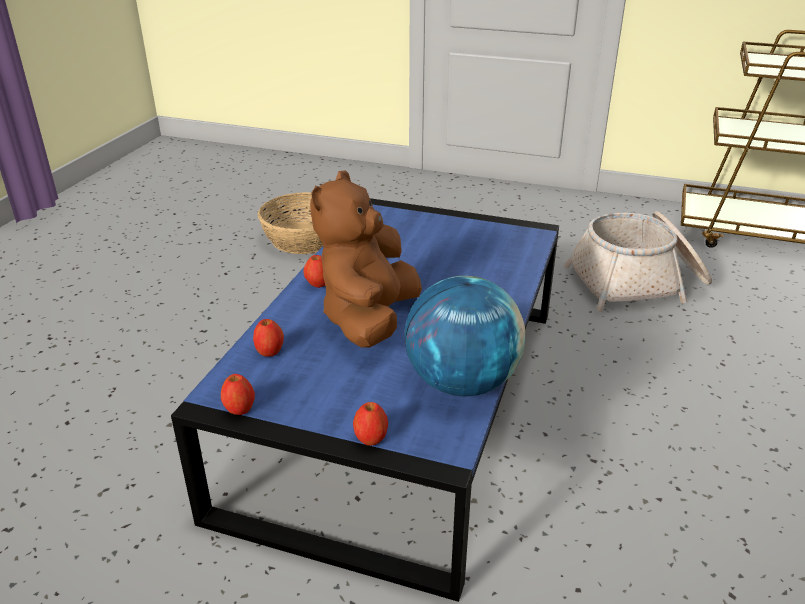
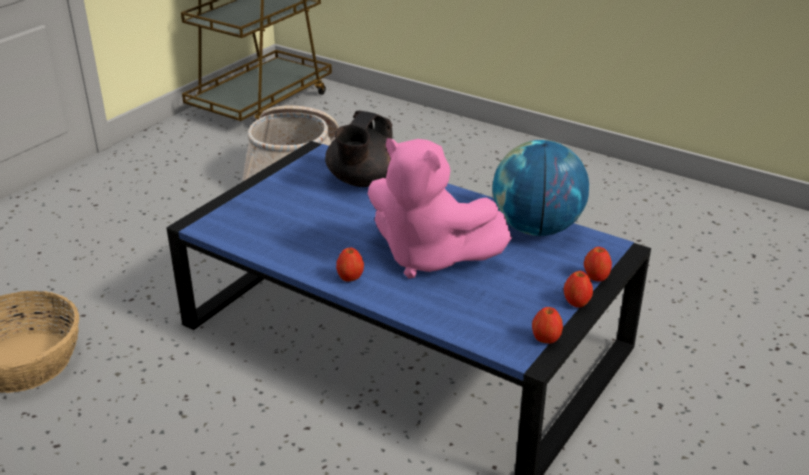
camera: 75 degrees left, 0 degrees up
(269, 352) = (461, 317): apple -> apple (576, 302)
(369, 320) = (429, 257): brown plush toy -> pink plush toy
(496, 262) = (362, 181): none -> black teapot

